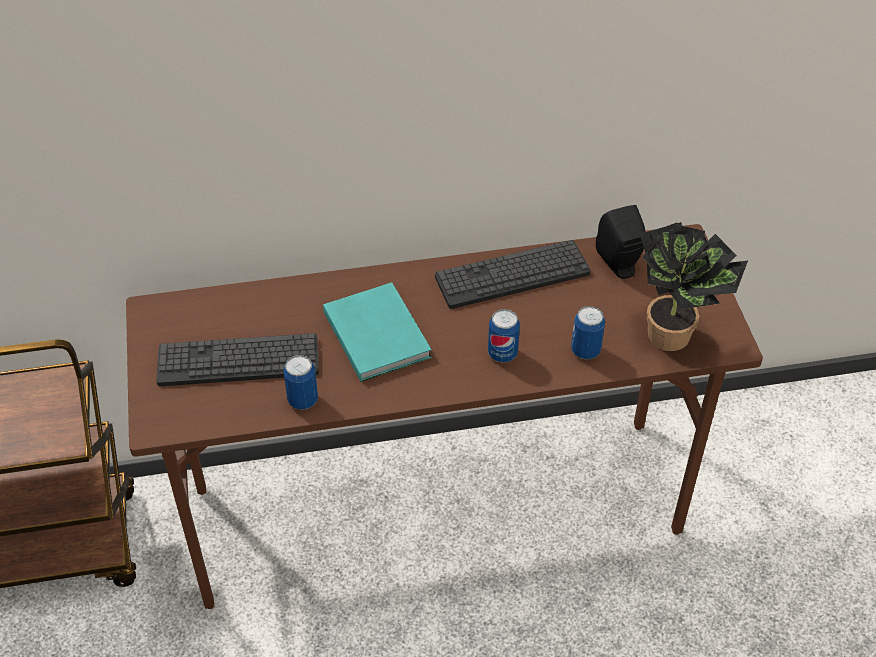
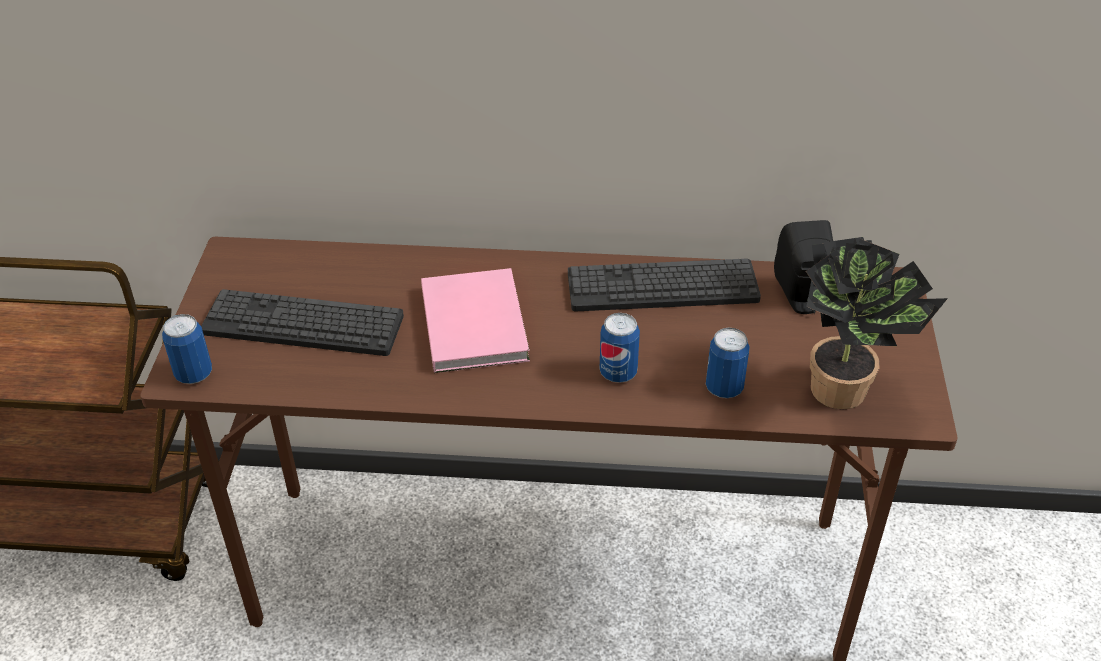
camera: 15 degrees right, 5 degrees down
(303, 400) = (358, 380): can -> can (194, 374)
(377, 332) = (475, 322): turquoise book -> pink book

